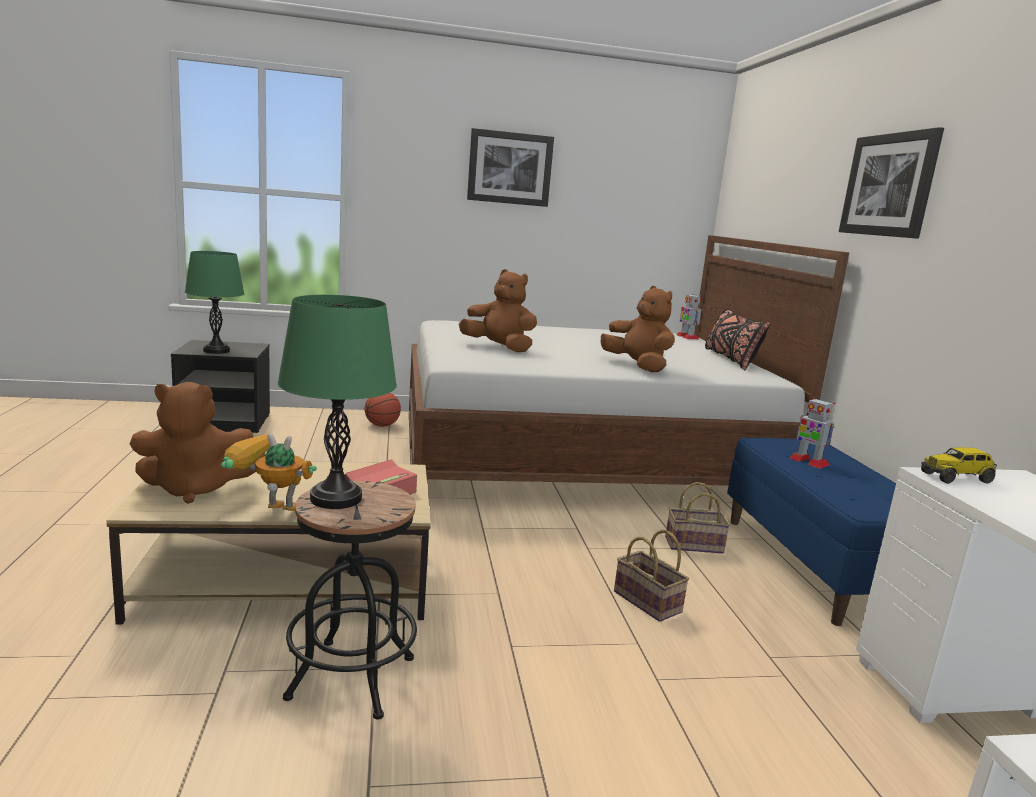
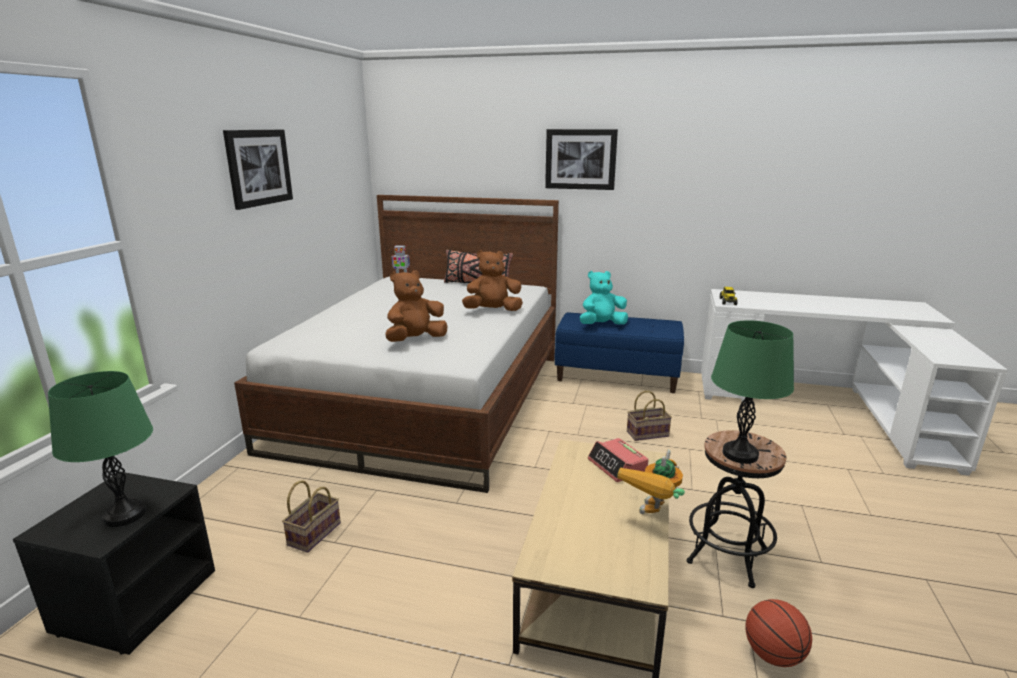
camera: 65 degrees left, 5 degrees up
(196, 489) = (600, 553): brown plush toy -> none
(382, 425) = (269, 477): basketball -> basketball (773, 655)
(695, 544) = (583, 400): basket -> basket (314, 533)
(808, 461) = (602, 325): toy robot -> turquoise plush toy

